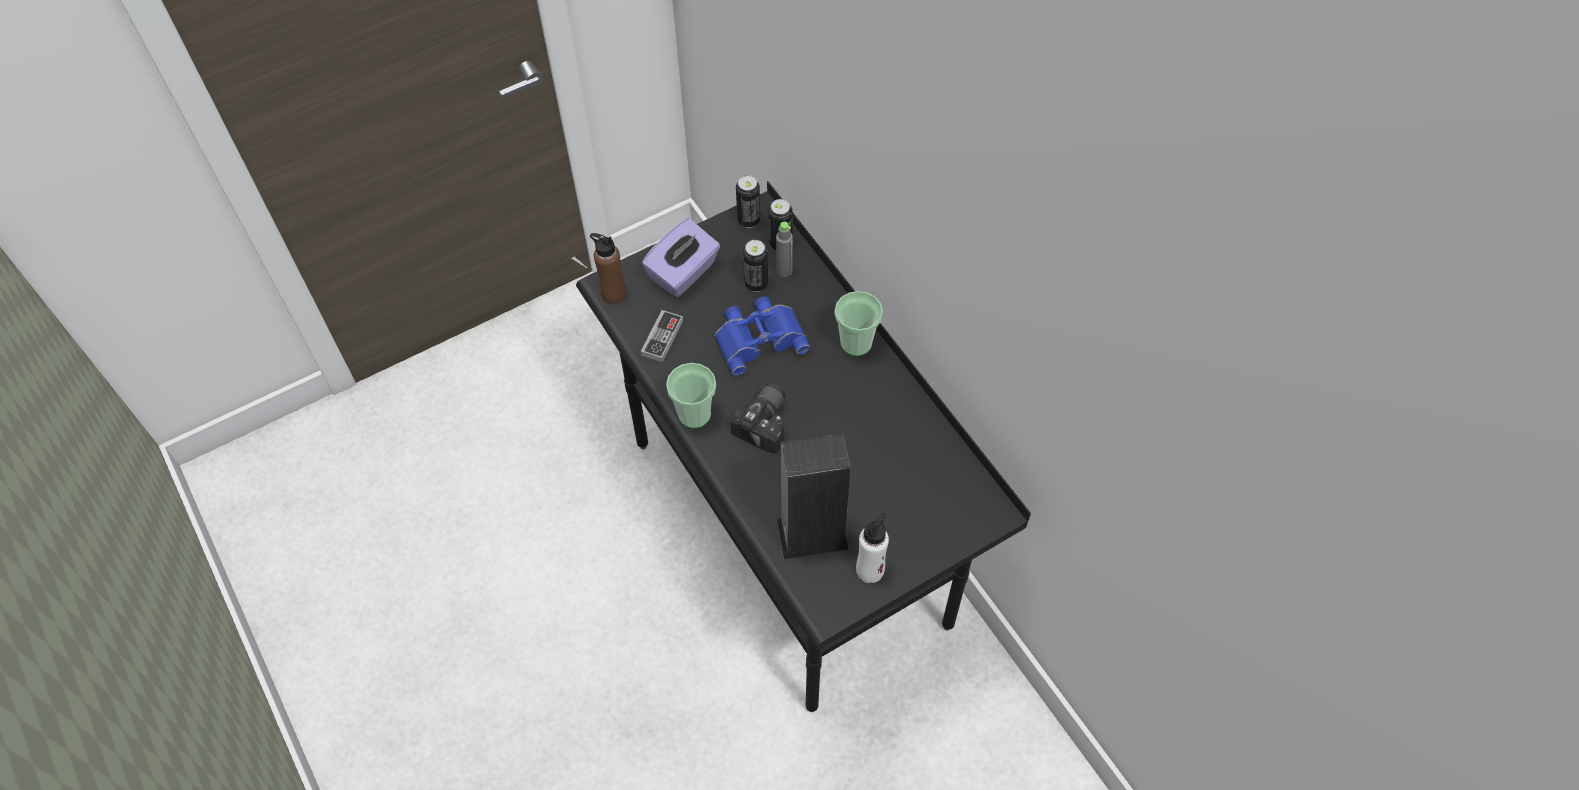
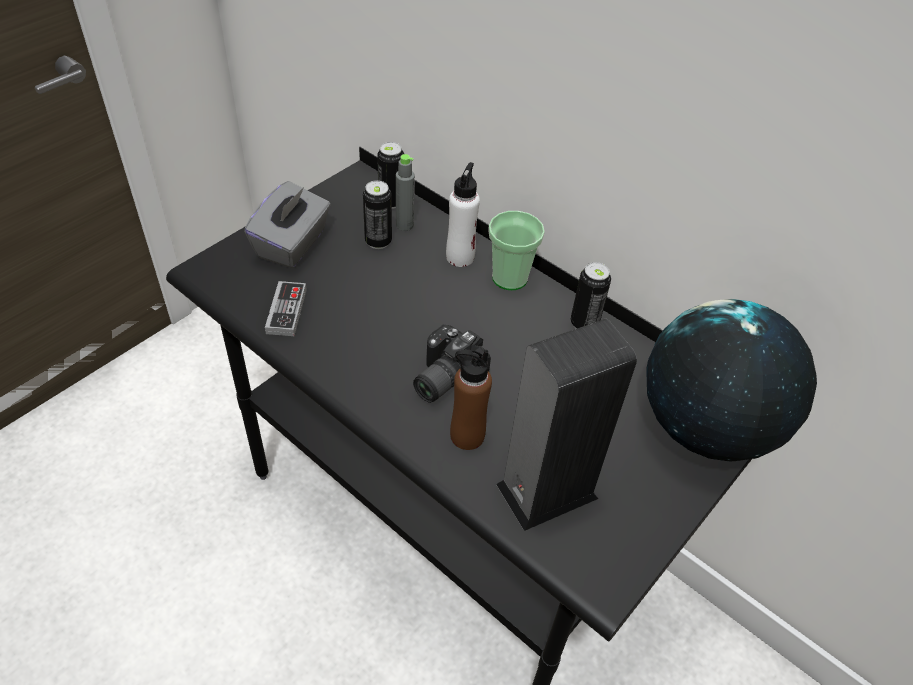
camera: 20 degrees left, 10 degrees down
(613, 294) = (215, 277): brown bottle -> brown bottle (467, 435)
(683, 273) = (292, 244): purple tissue box -> grey tissue box
(694, 414) = (351, 385): cup -> none
(749, 220) = (349, 187): can -> can (584, 323)
(759, 337) = (400, 291): blue binoculars -> none
(767, 423) = (442, 377): camera -> camera turned 150 degrees counterclockwise
(870, 570) = (635, 518): white bottle -> white bottle (460, 257)
(960, 514) = (705, 428): none -> globe

